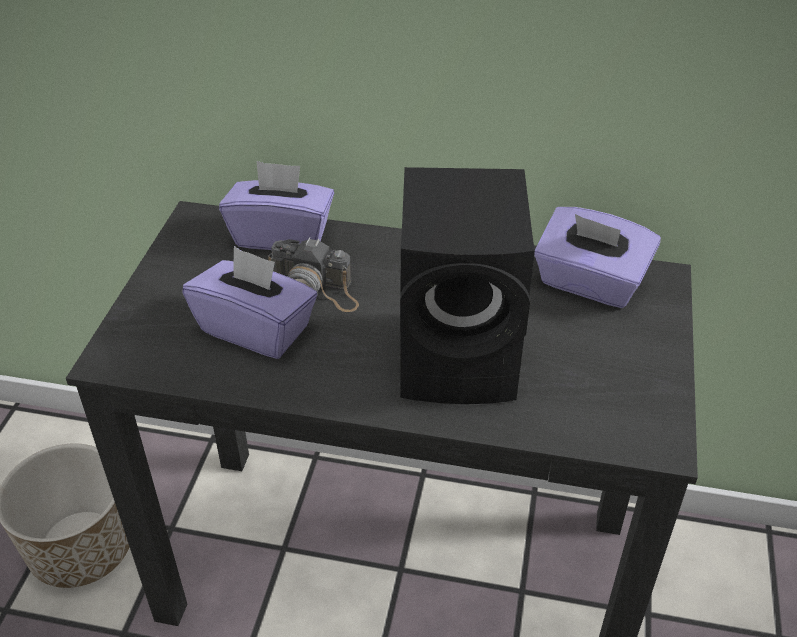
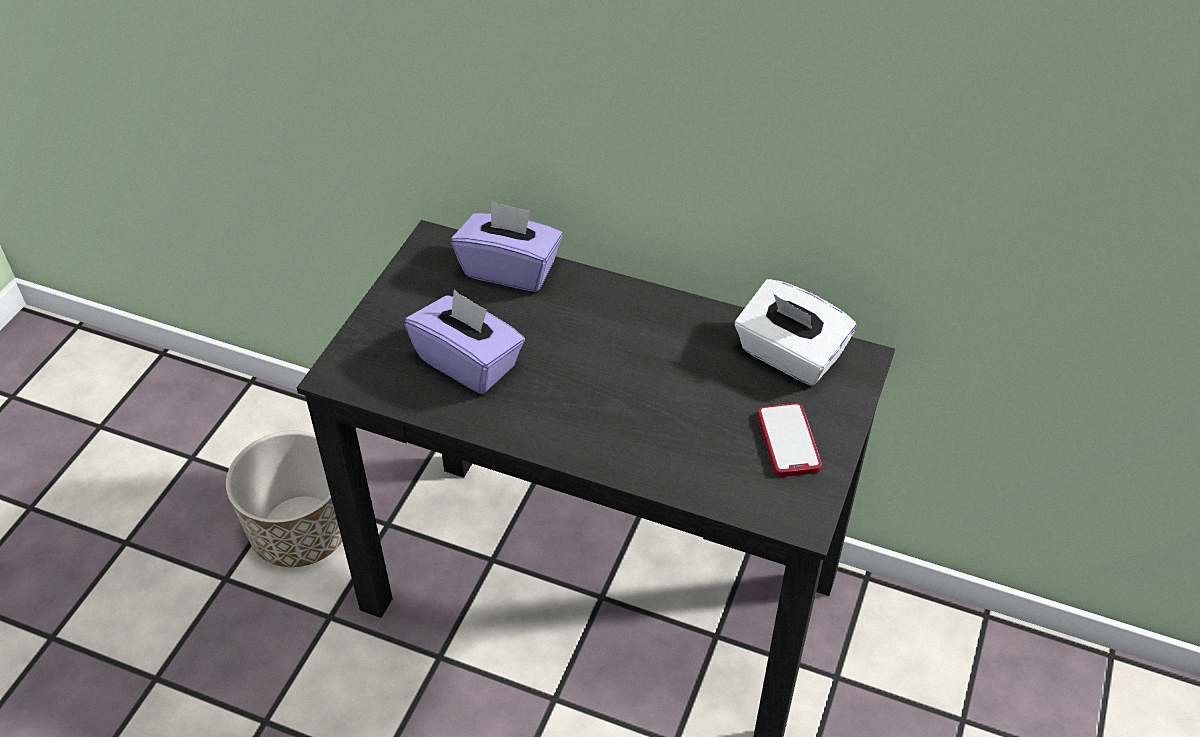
camera: 10 degrees right, 5 degrees up
(314, 288) = (529, 328): camera -> none
(462, 357) = (648, 414): black speaker -> none
(589, 283) = (789, 356): purple tissue box -> white tissue box
(617, 365) = (788, 441): none -> phone

